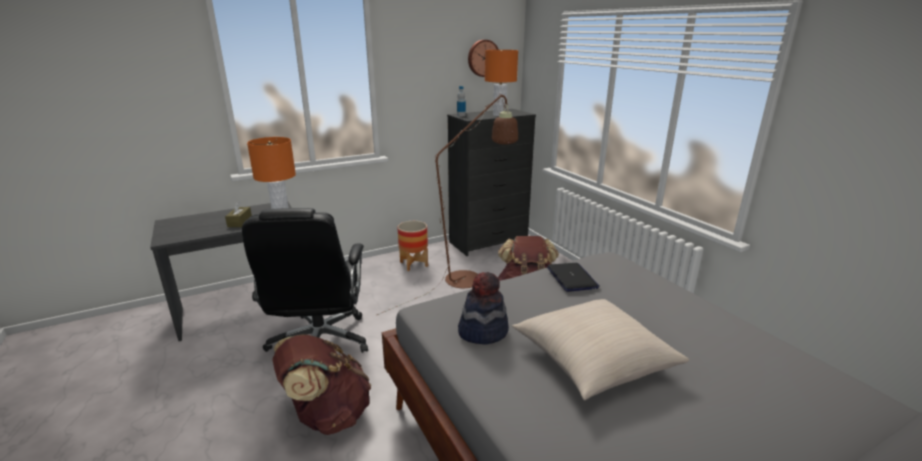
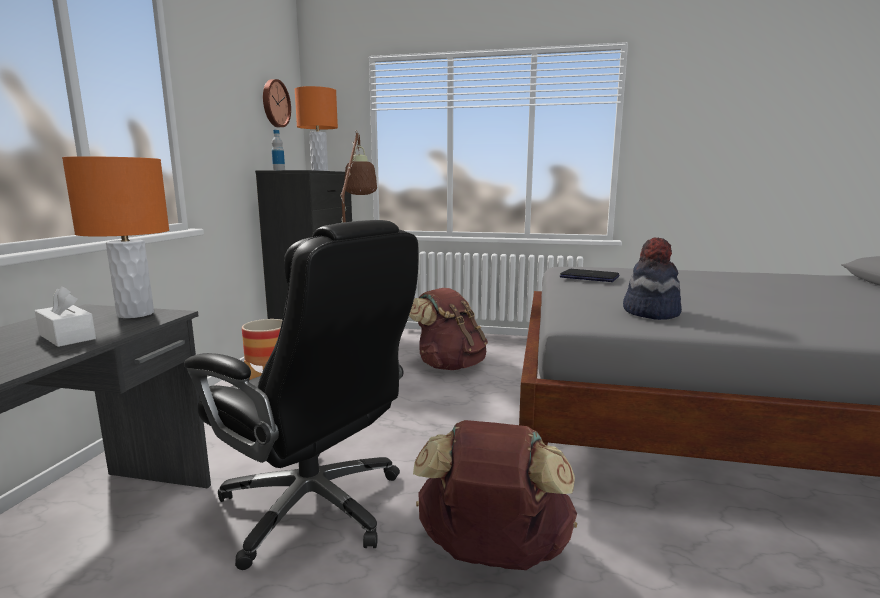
camera: 50 degrees left, 10 degrees down
(240, 222) = (67, 337): brown tissue box -> white tissue box
(593, 360) = (733, 300): beige pillow -> none

